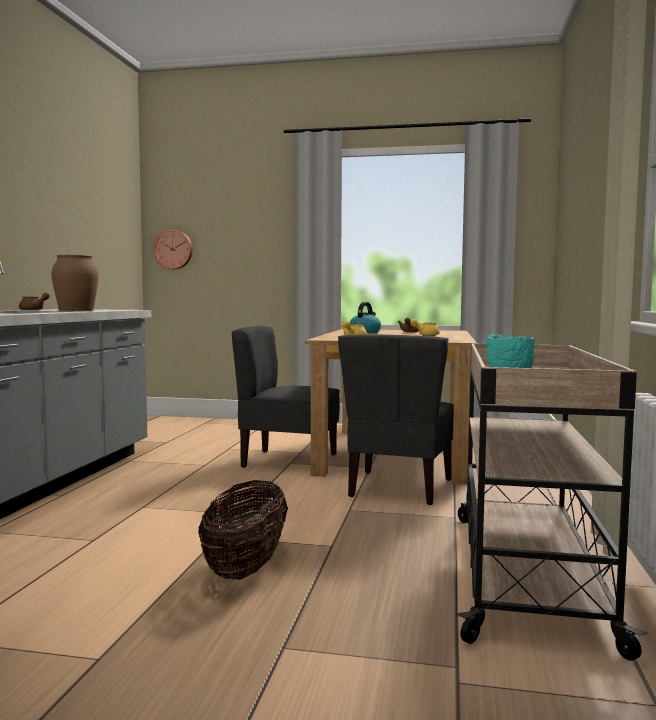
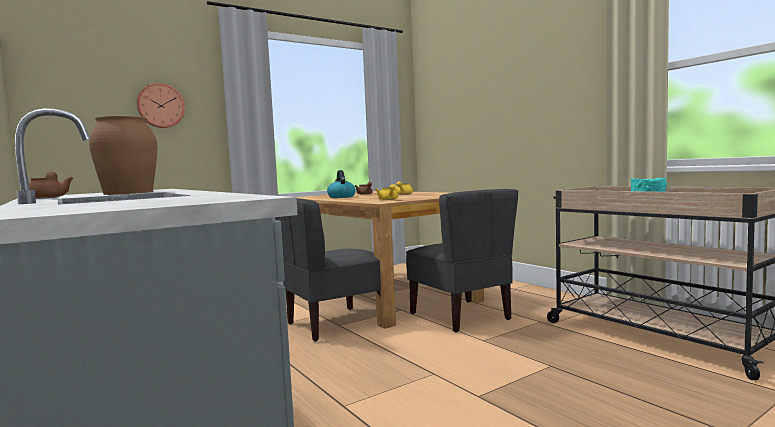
camera: 45 degrees left, 0 degrees up
(174, 249) = (65, 120): wall clock -> wall clock (160, 106)
(245, 568) = (565, 405): basket -> none

